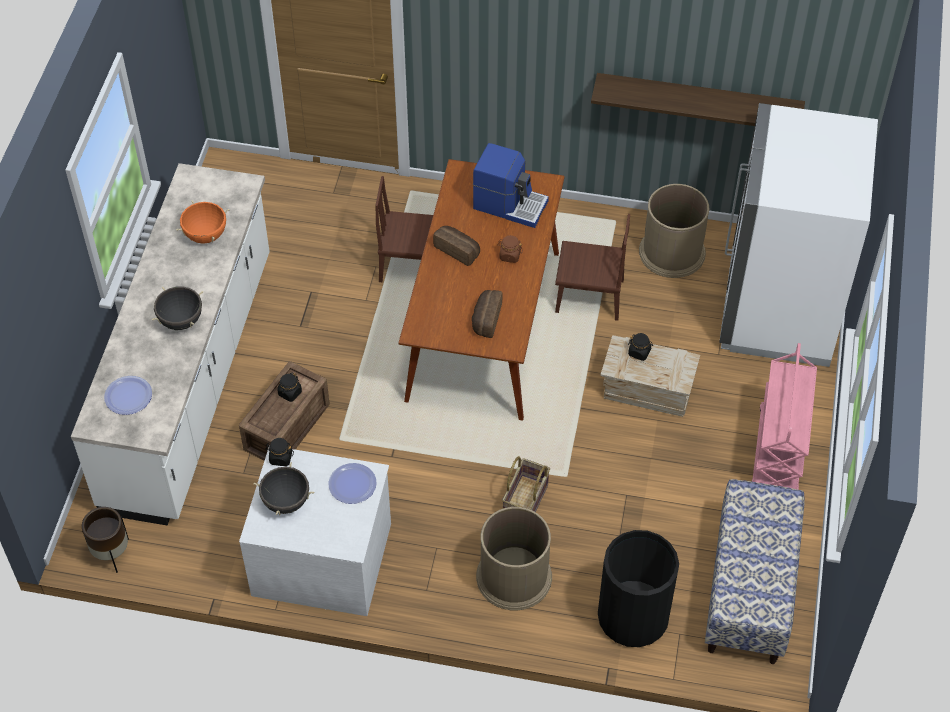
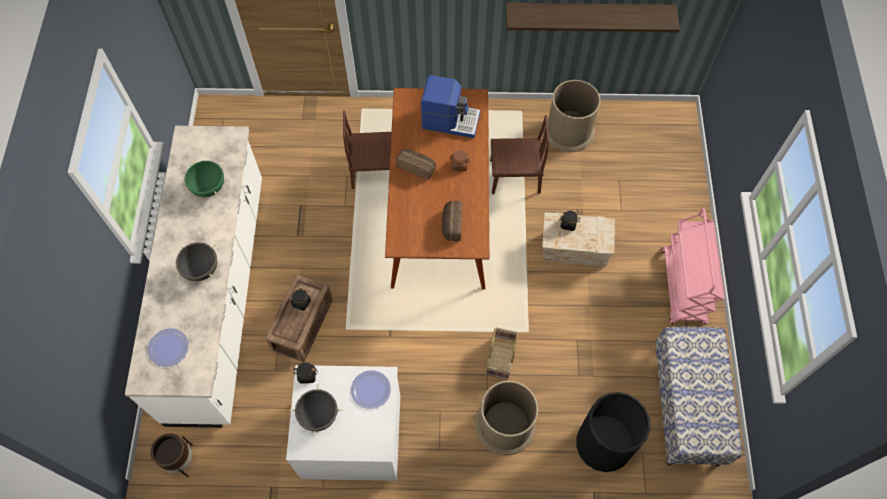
camera: 10 degrees left, 10 degrees up
(206, 235) = (209, 187): orange cooking pot -> green cooking pot
(778, 309) = (657, 165): white fridge -> none

